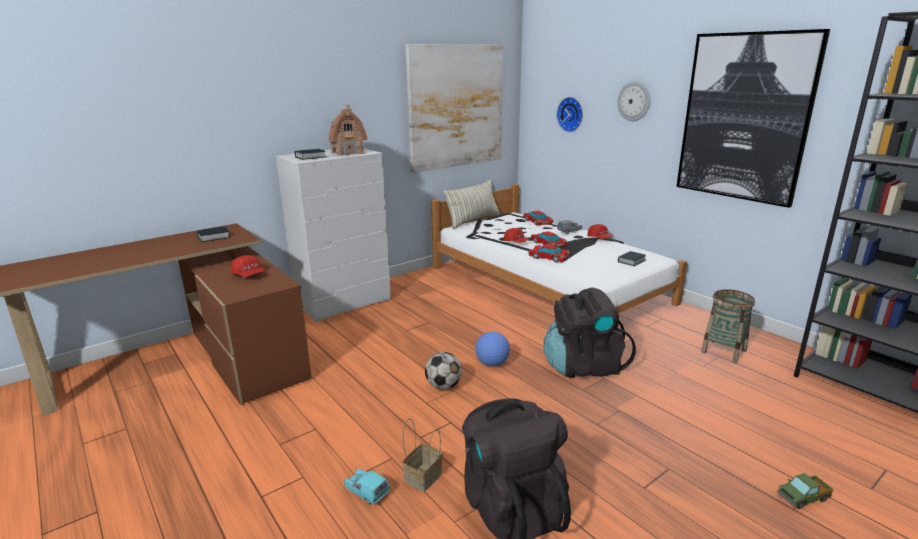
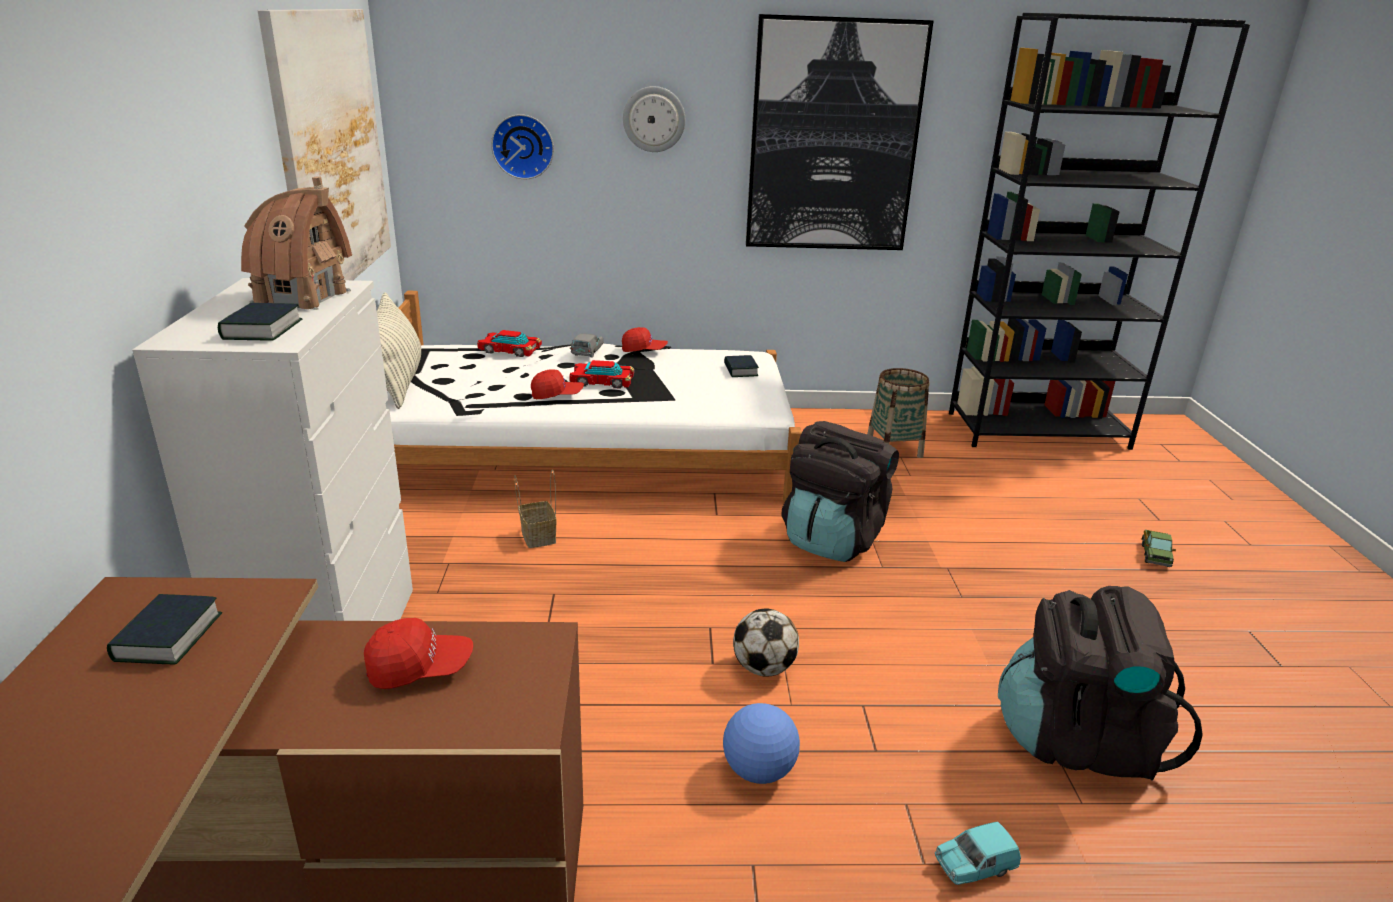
camera: 55 degrees left, 5 degrees up
(423, 476) = (971, 789): basket -> basket (537, 536)
(492, 363) = (750, 598): football -> football (759, 770)
(549, 257) = (647, 402): toy car -> none

